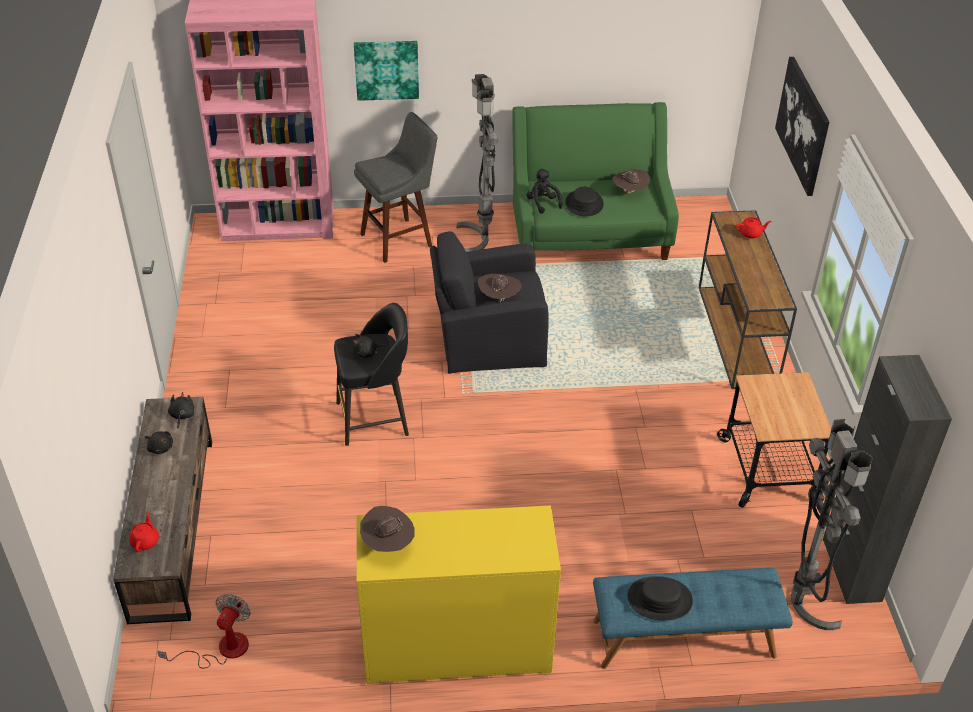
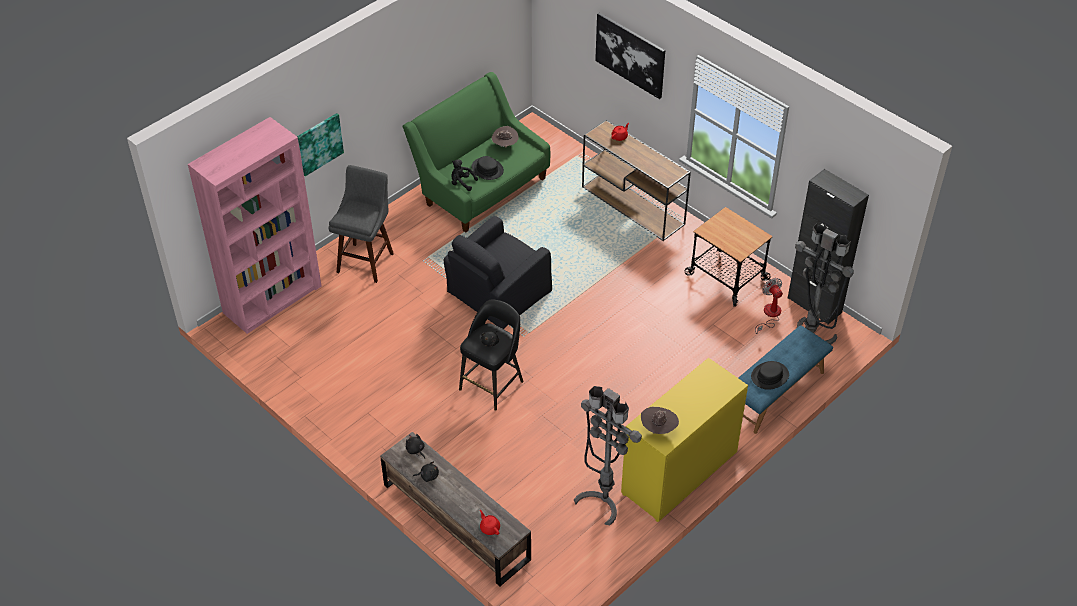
camera: 40 degrees left, 5 degrees up
(222, 649) = (566, 560): fan -> fan (769, 315)
(481, 237) = (417, 228): grey floor lamp -> grey floor lamp (603, 501)
(499, 298) = (507, 262): brown hat -> none

